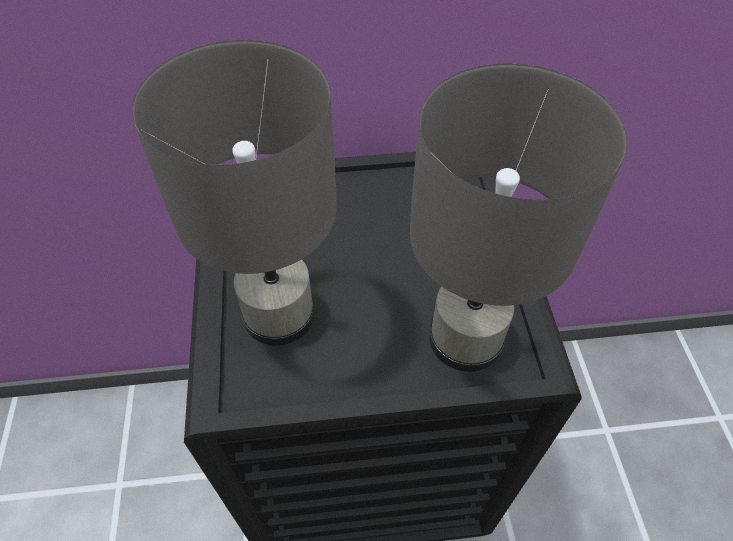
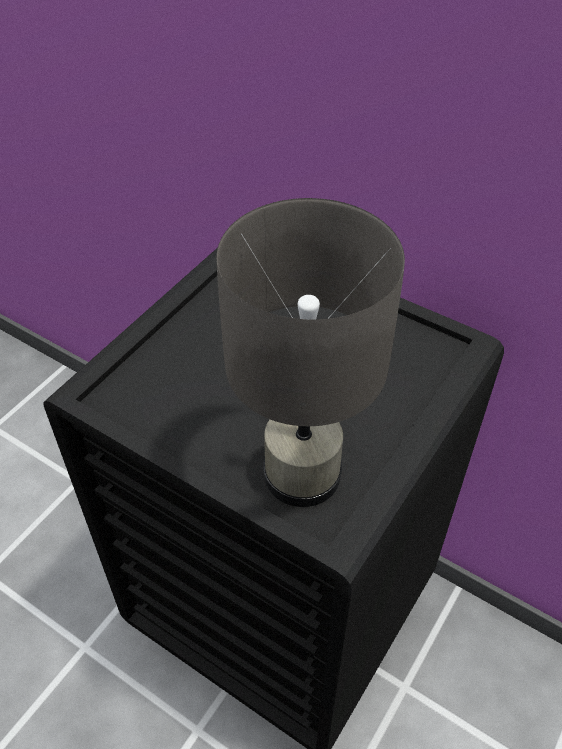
camera: 40 degrees right, 5 degrees down
(277, 315) = (181, 363): grey table lamp -> none

